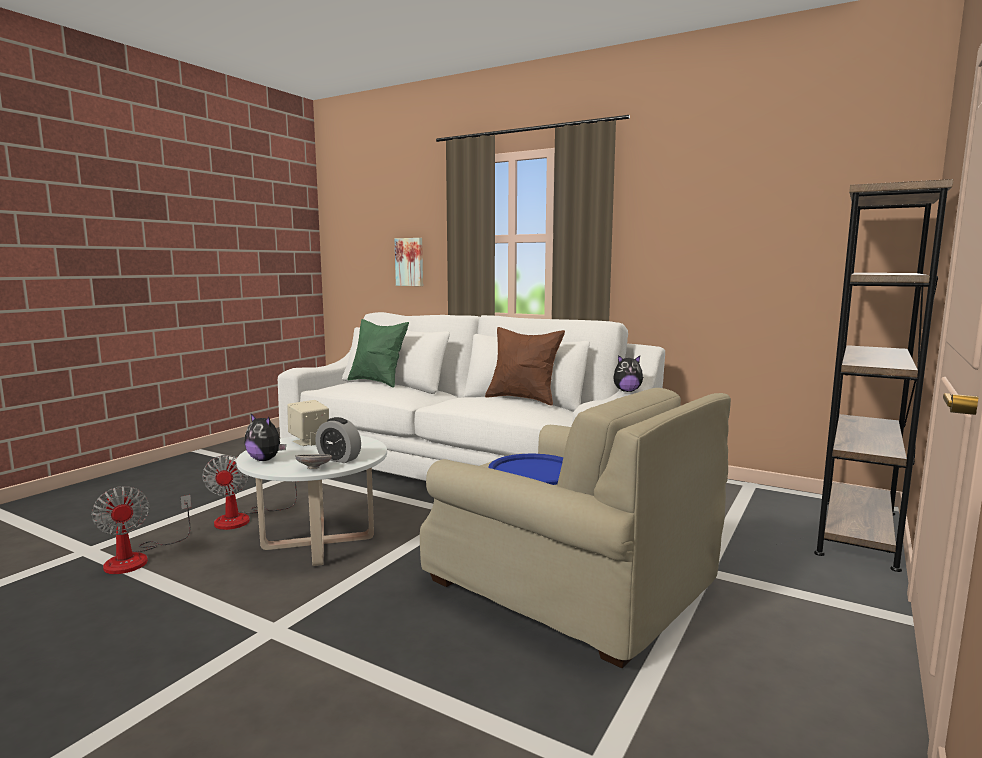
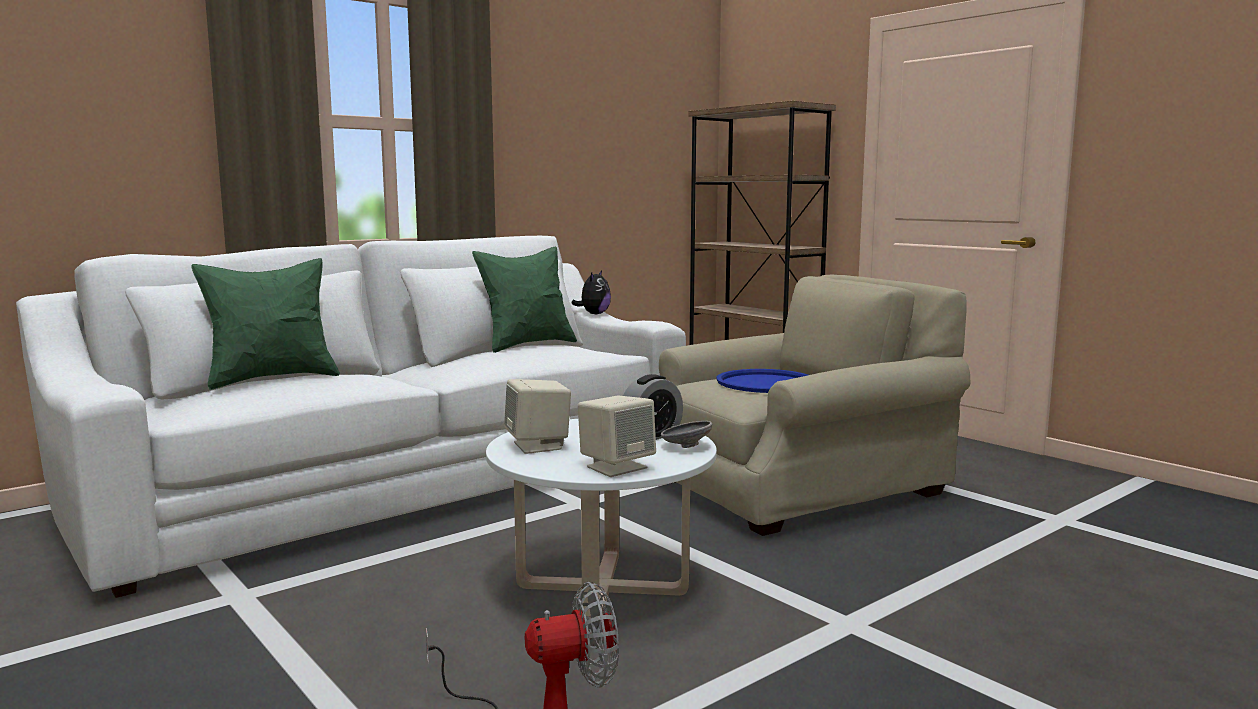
camera: 70 degrees left, 0 degrees up
(244, 518) = (437, 645): fan -> none
(265, 459) = (616, 467): plush toy -> beige speaker
(410, 262) = (91, 152): picture -> none
(523, 399) = (527, 345): brown pillow -> green pillow

